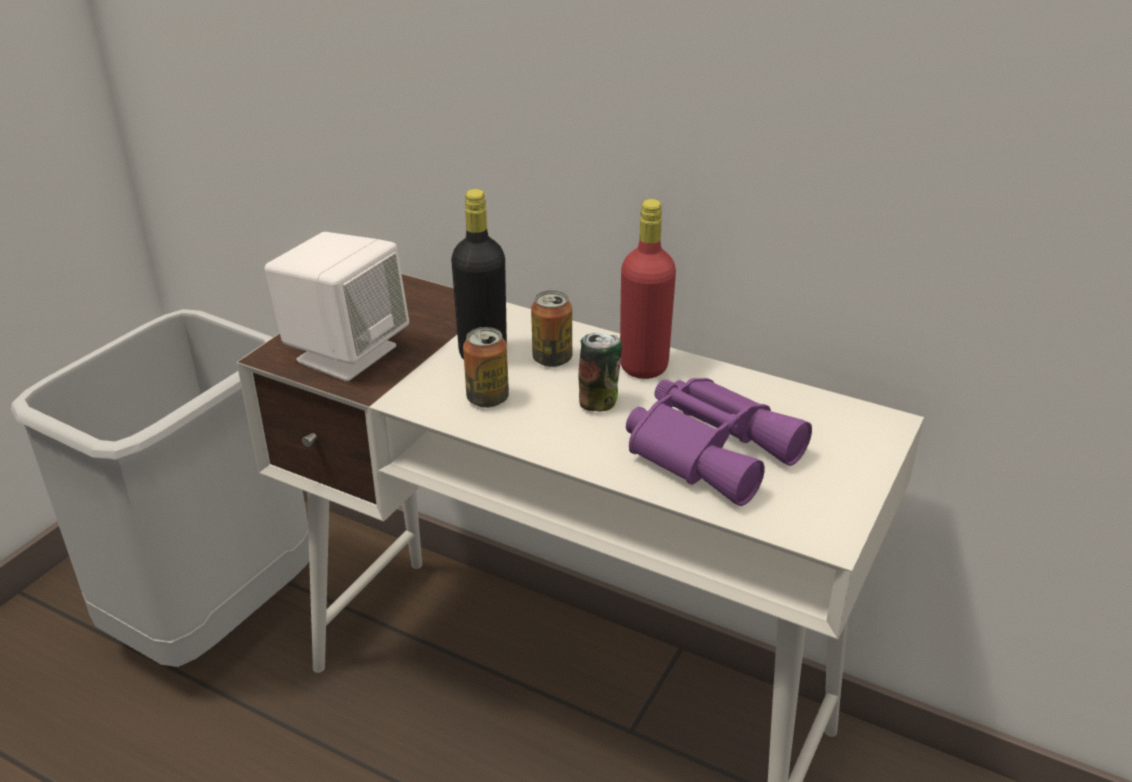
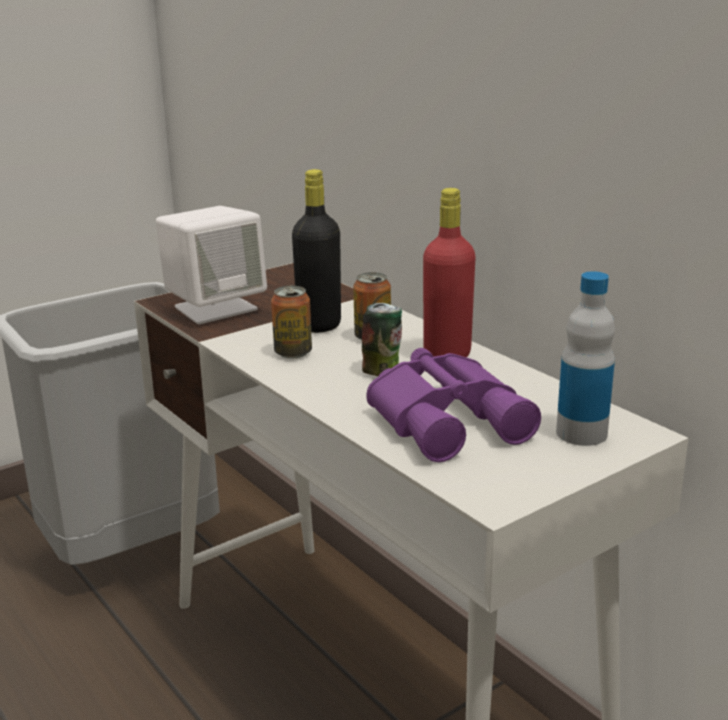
camera: 25 degrees right, 10 degrees down
(837, 435) = (581, 433): none -> bottle

